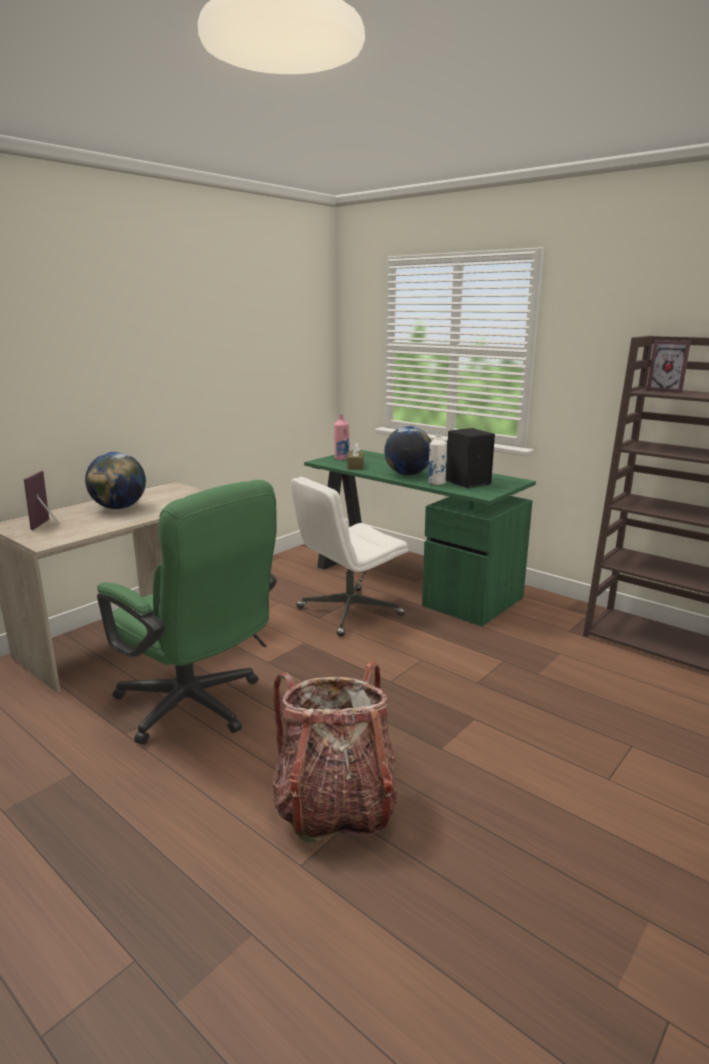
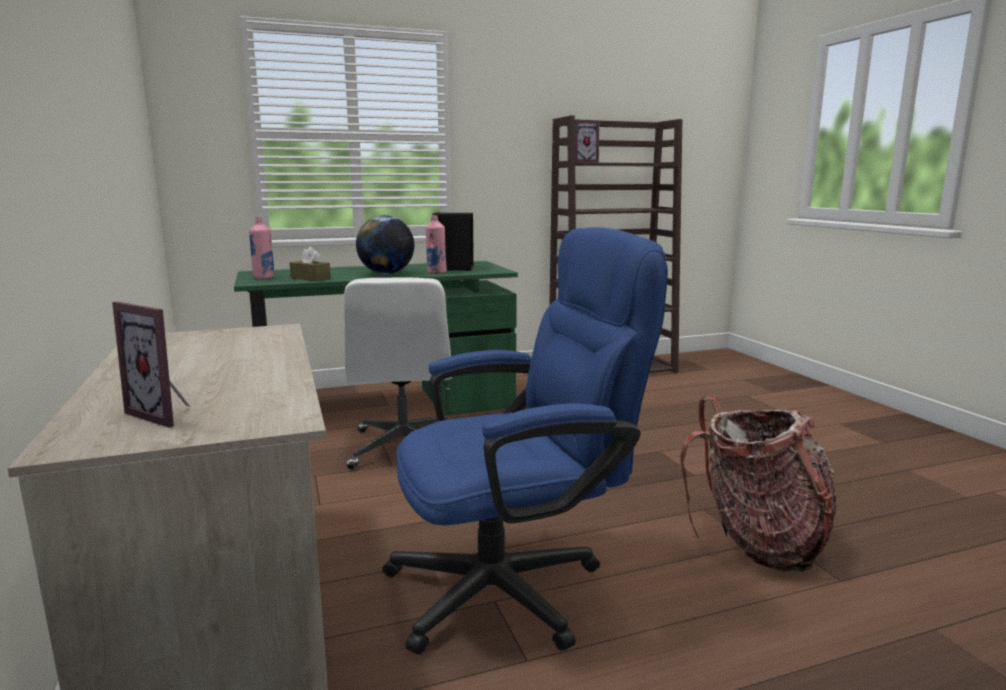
camera: 60 degrees left, 5 degrees down
(119, 508) = (190, 368): globe -> none
(197, 708) = (515, 586): green office chair -> blue office chair
(436, 483) = (436, 273): white bottle -> pink bottle

